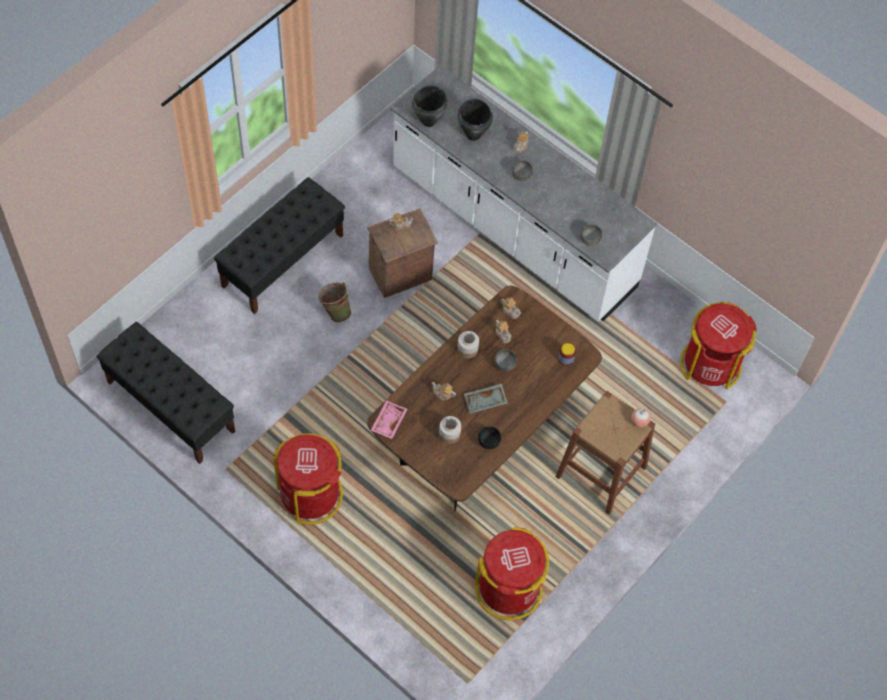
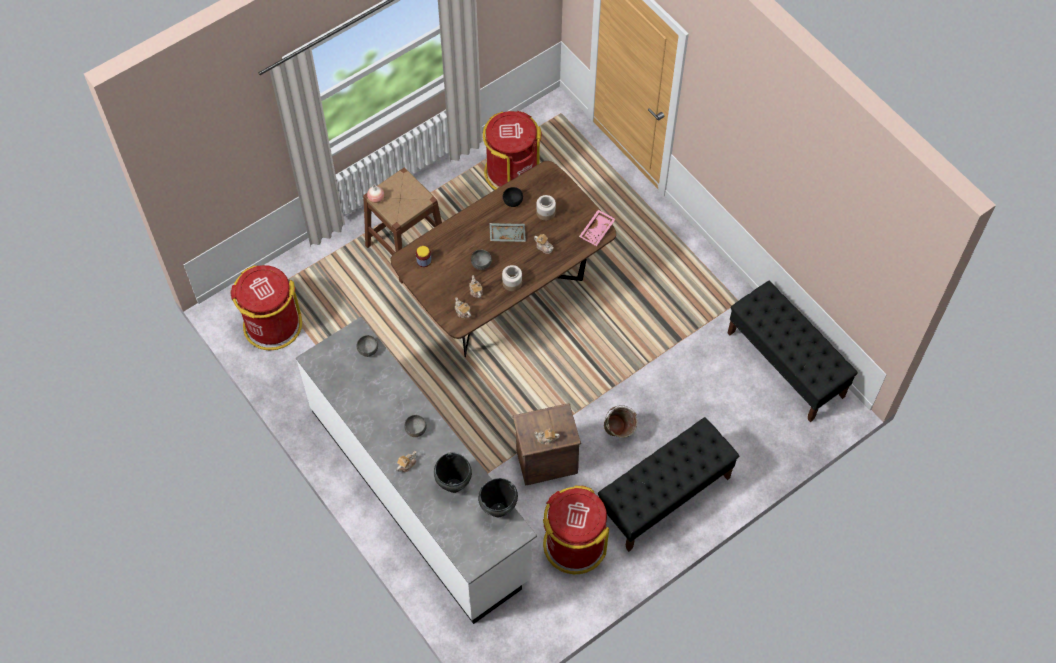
camera: 165 degrees left, 0 degrees up
(311, 494) = (665, 269): red trash can -> red trash can (574, 544)

